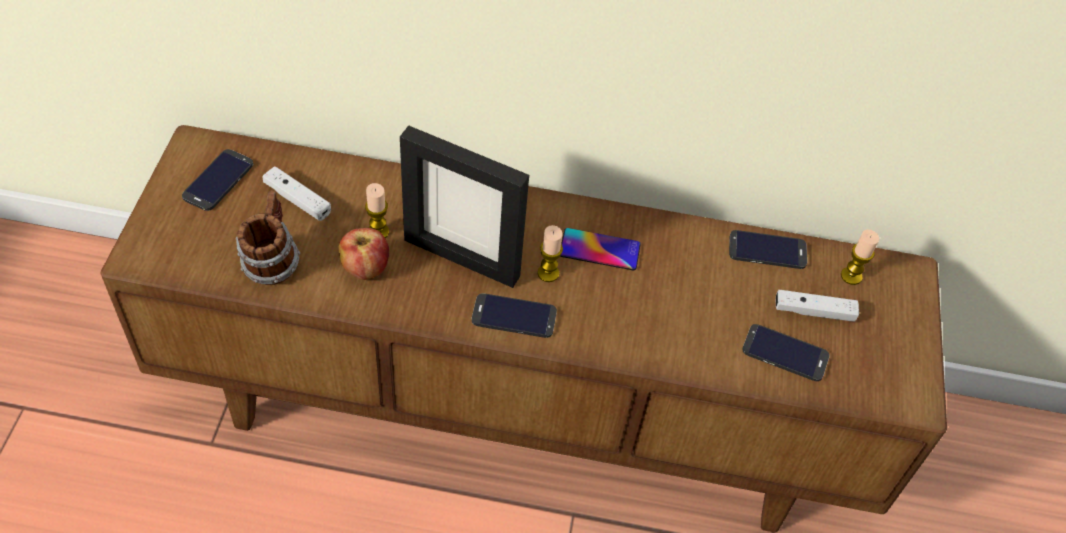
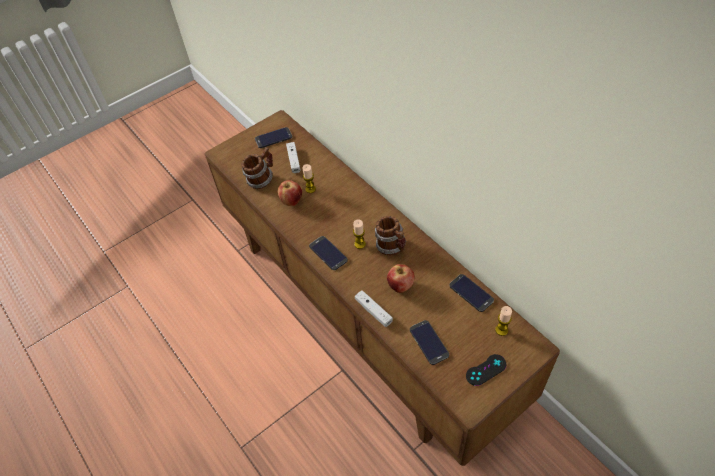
camera: 50 degrees right, 0 degrees up
(463, 256) = (333, 217): picture frame -> none
(599, 250) = (392, 247): phone -> mug
(669, 299) = (400, 286): none -> apple
(814, 311) = (463, 333): white game controller -> white game controller (373, 311)
(886, 341) = (486, 370): none -> black game controller

